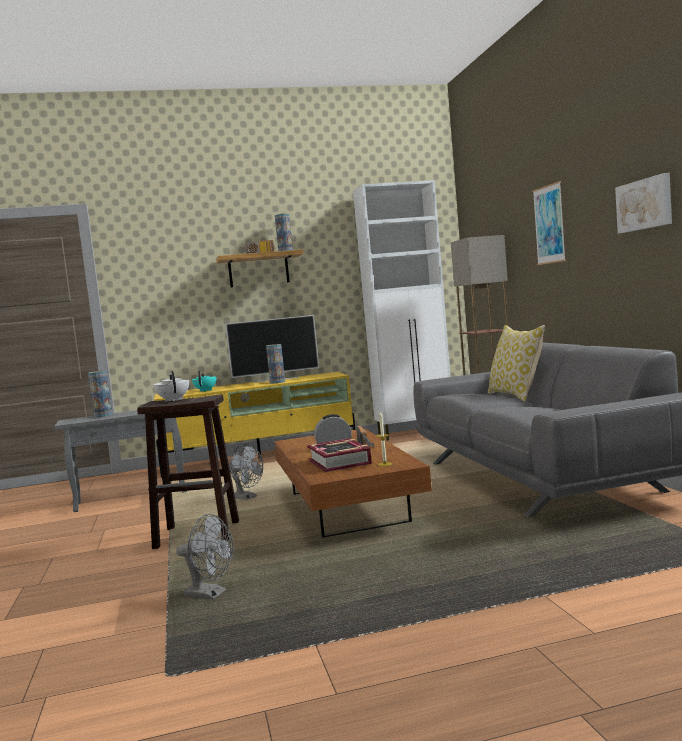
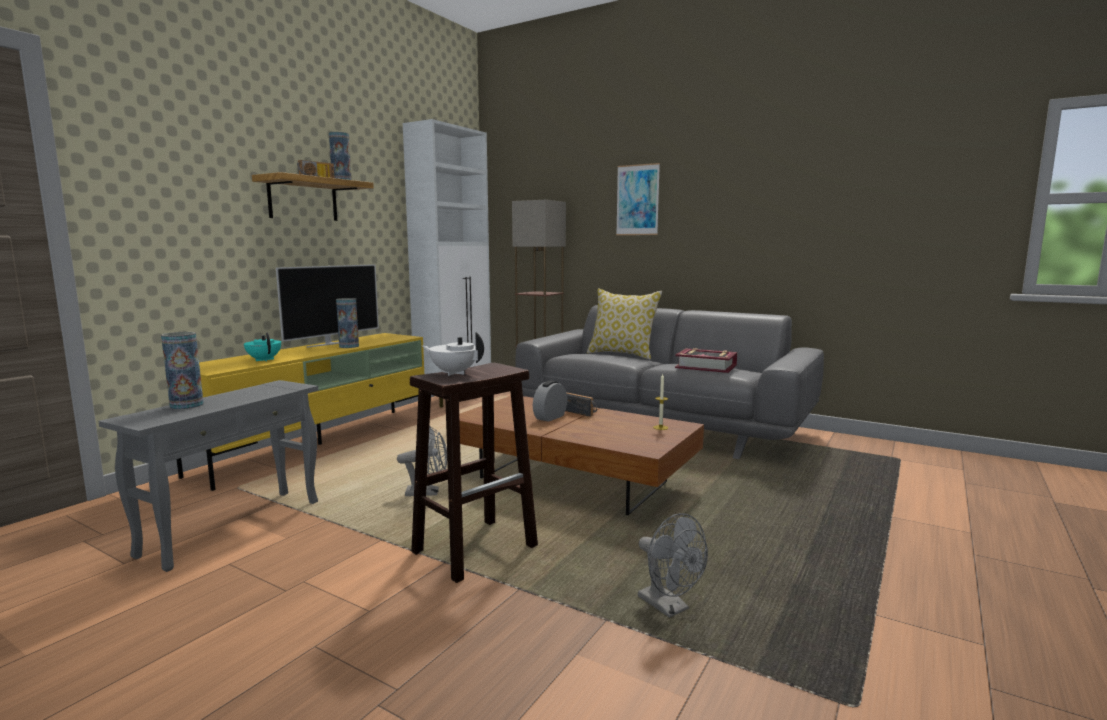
camera: 45 degrees left, 5 degrees up
(210, 594) = (669, 607): grey fan -> grey fan turned 75 degrees clockwise
(340, 462) = (609, 431): book -> book (706, 366)
(645, 204) = (768, 198): picture -> none

